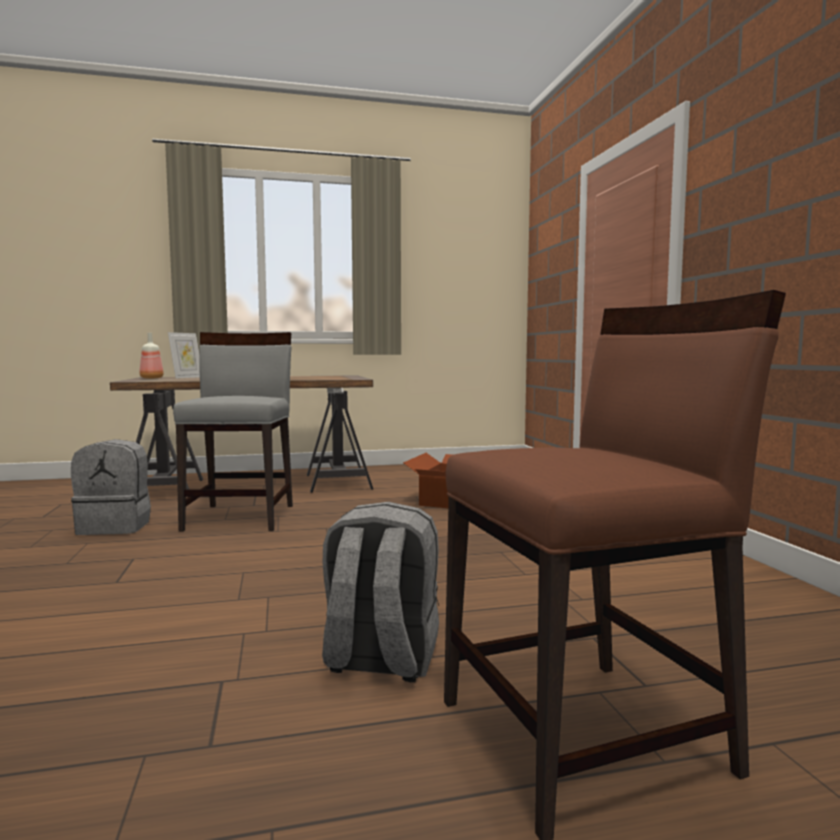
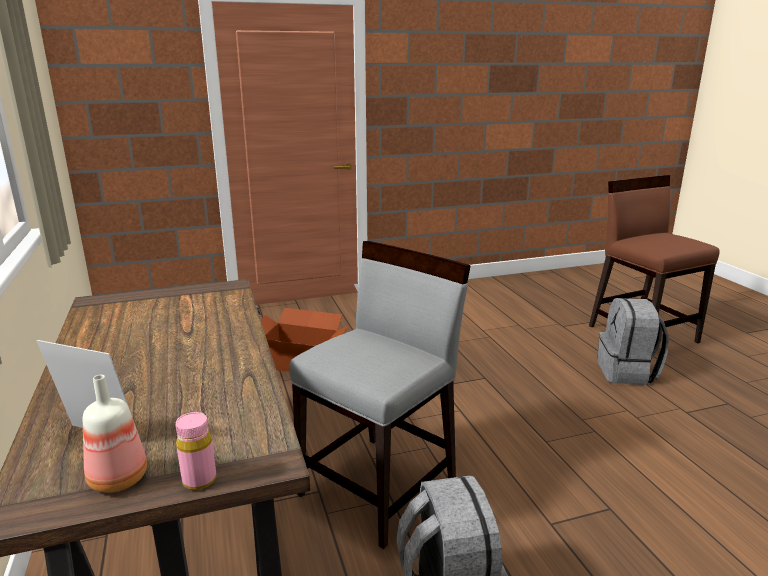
camera: 95 degrees left, 15 degrees up
(133, 379) = (199, 480): none -> pink bottle
(241, 517) = (380, 486): grey chair -> grey chair turned 135 degrees clockwise

